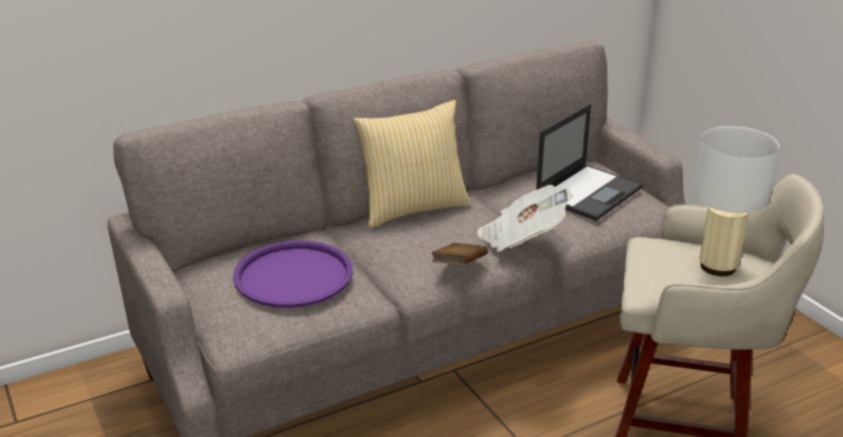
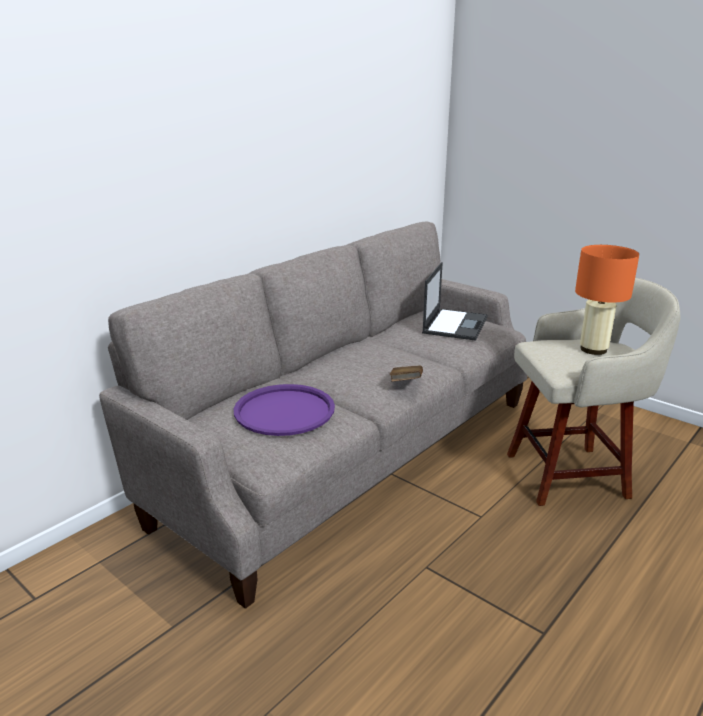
camera: 20 degrees left, 5 degrees down
(412, 208) = (339, 352): pillow -> none
(521, 238) = (434, 359): newspaper -> none
(719, 267) = (594, 349): white table lamp -> orange table lamp

